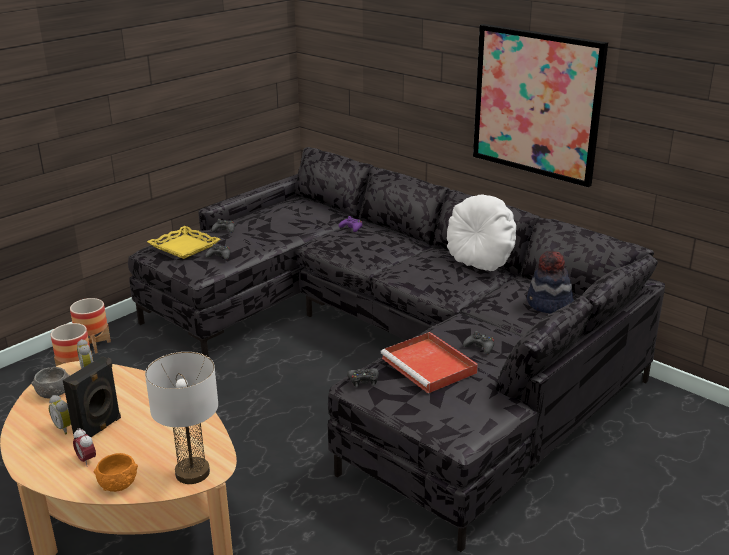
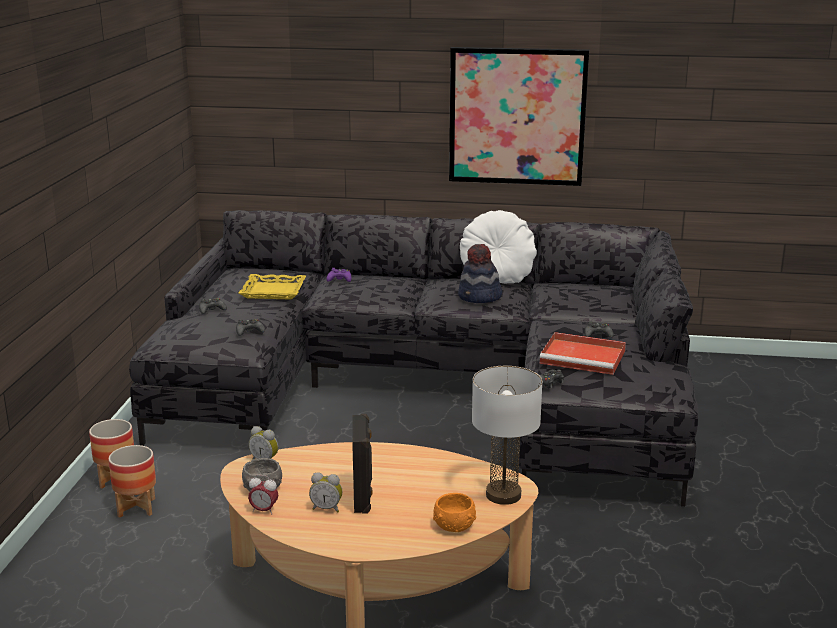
camera: 35 degrees left, 5 degrees down
(86, 460) = (394, 522): alarm clock -> alarm clock (264, 510)
(184, 247) = (196, 333): yellow tray -> yellow tray (273, 291)
(549, 305) = (600, 294): hat -> hat (479, 297)

